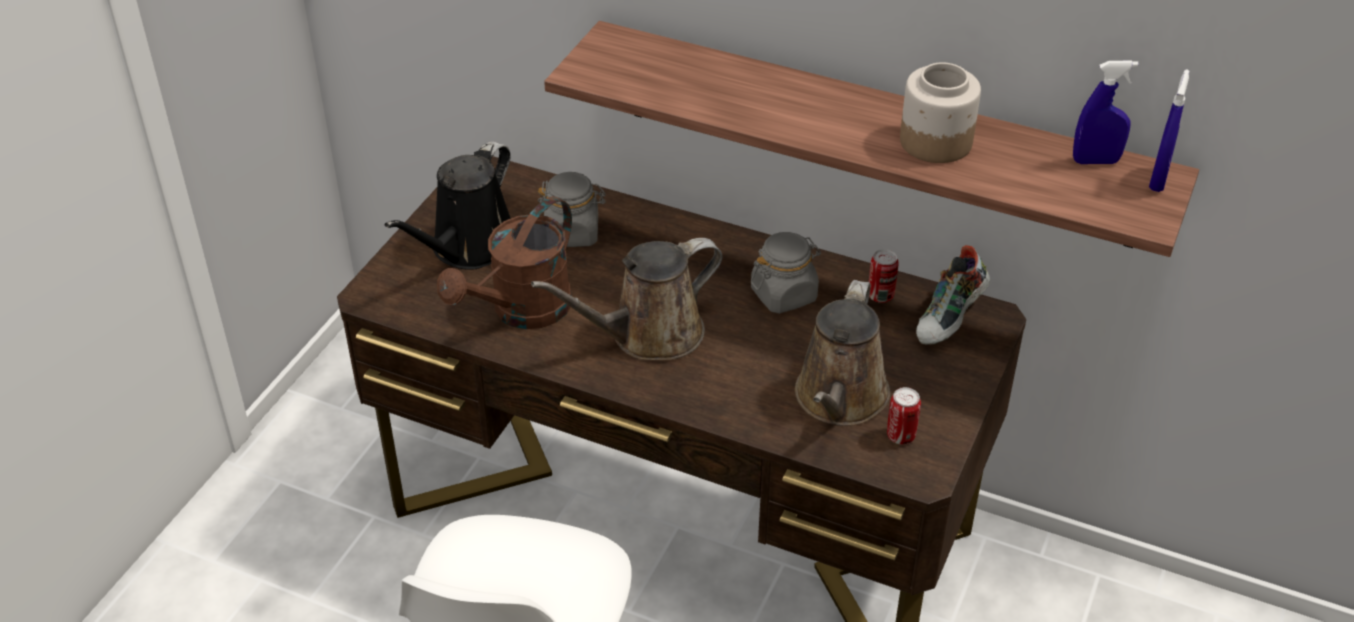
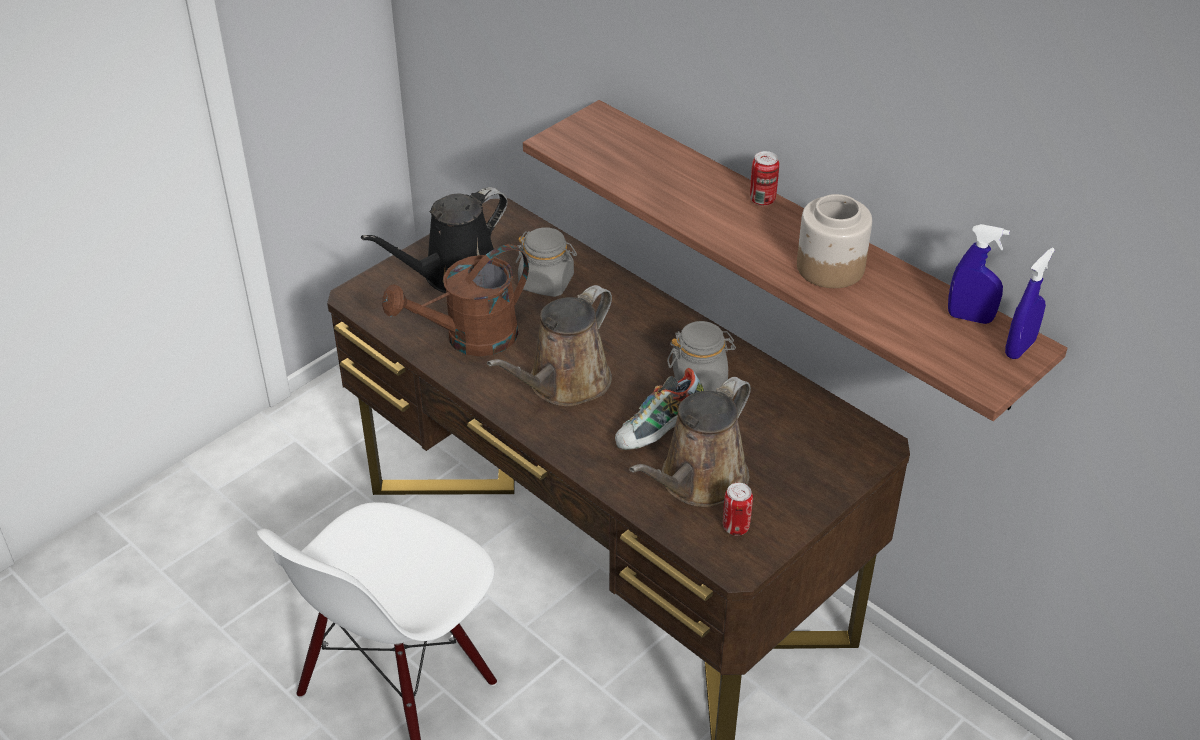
camera: 20 degrees right, 0 degrees up
(648, 335) = (564, 384): brown watering can -> brown watering can turned 45 degrees counterclockwise
(880, 296) = (785, 400): can -> can (762, 200)
(950, 319) = (838, 437): shoe -> shoe (661, 433)

